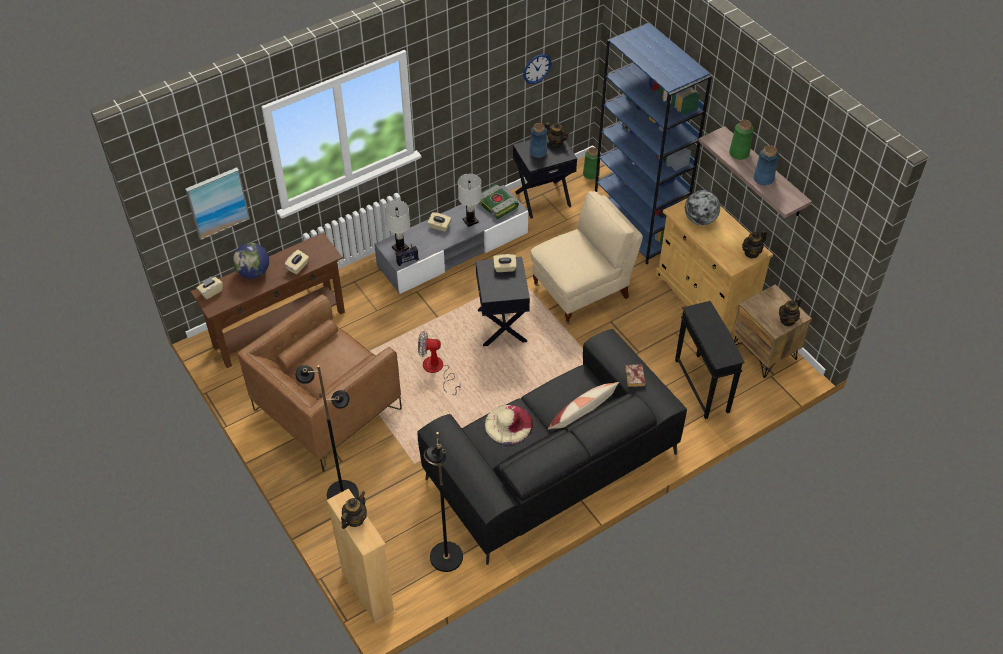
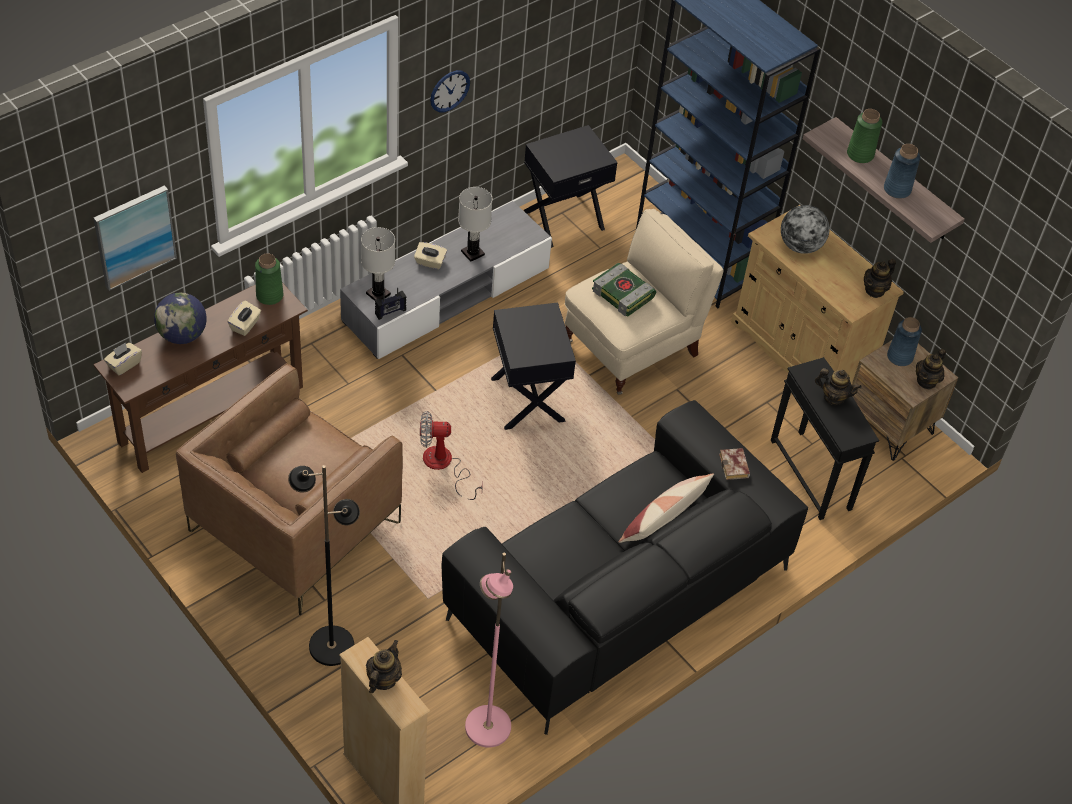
camera: 10 degrees left, 0 degrees up
(445, 557) = (487, 727): black floor lamp -> pink floor lamp
(497, 205) = (508, 230): book -> book (624, 294)
(504, 268) = (536, 319): beige tissue box -> none
(508, 424) = (564, 537): beige hat -> none
(537, 68) = (563, 38): wall clock -> wall clock (449, 91)
(538, 152) = (562, 154): blue vase -> blue vase (899, 357)
(556, 143) = (585, 141): teapot -> teapot (833, 397)
(591, 174) = (627, 183): green vase -> green vase (270, 295)

